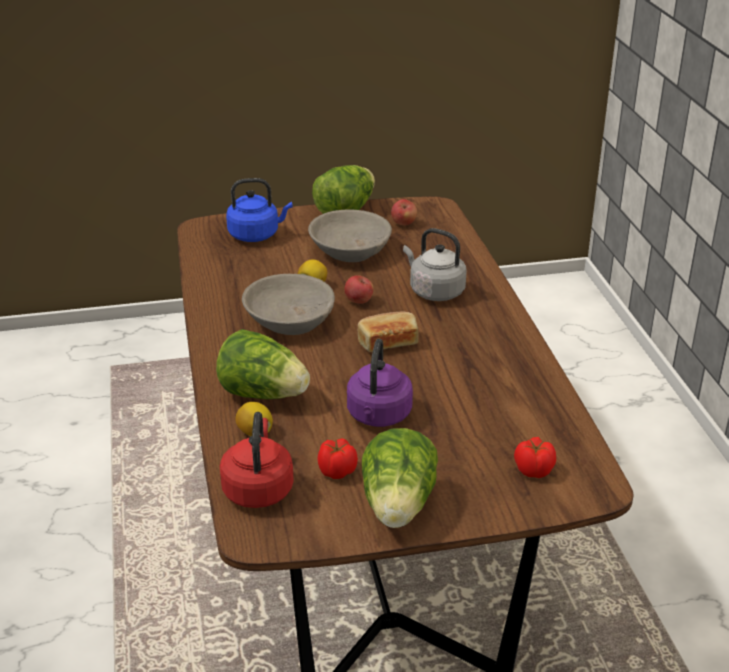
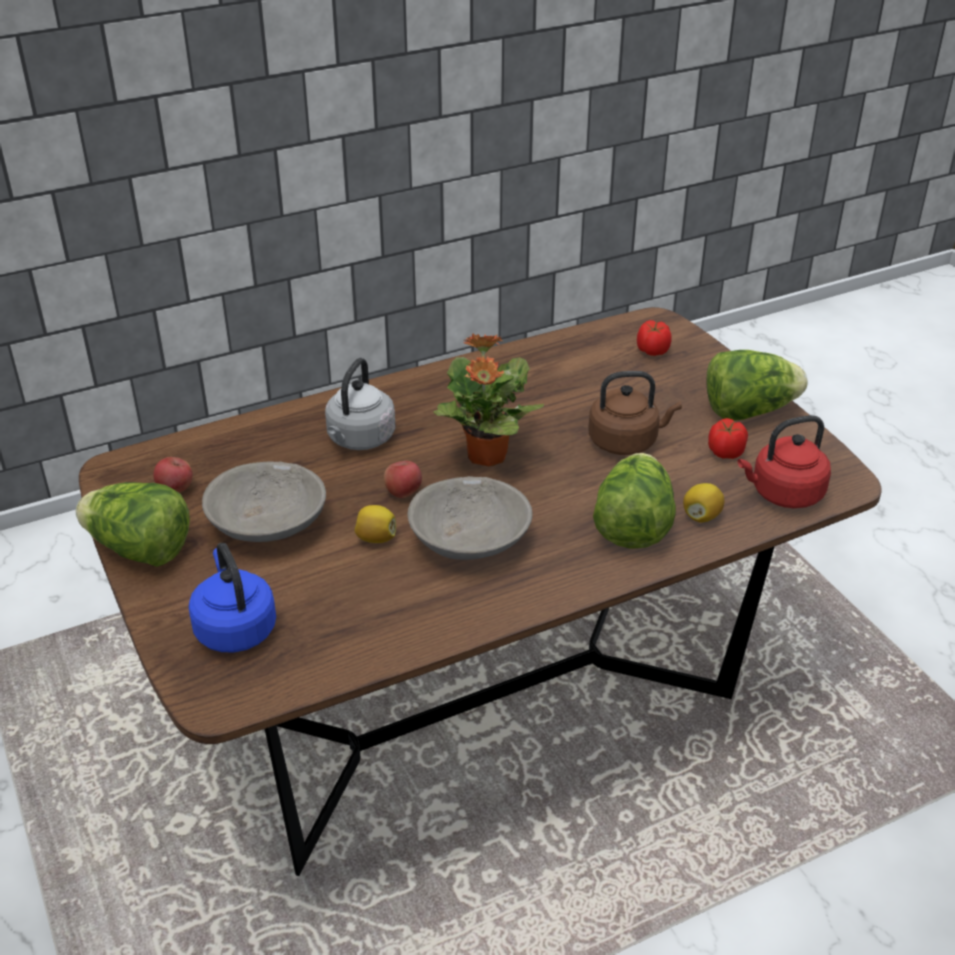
camera: 105 degrees left, 5 degrees up
(378, 416) = (626, 442): purple kettle -> brown kettle
(387, 342) = (486, 457): bread -> potted plant

